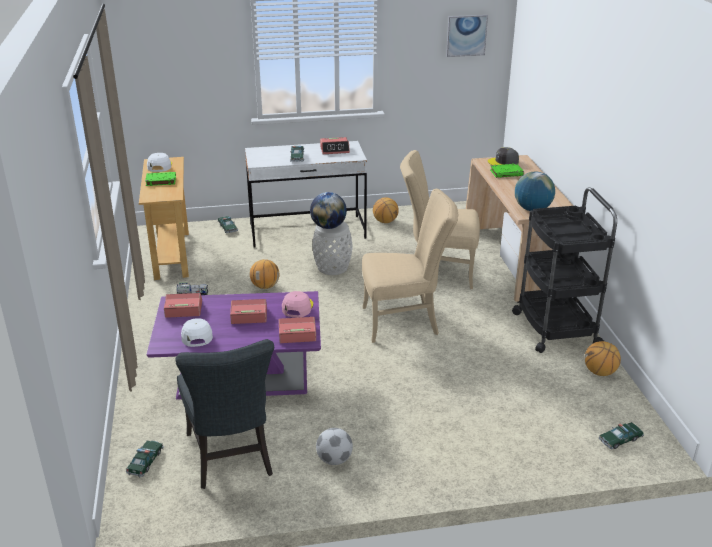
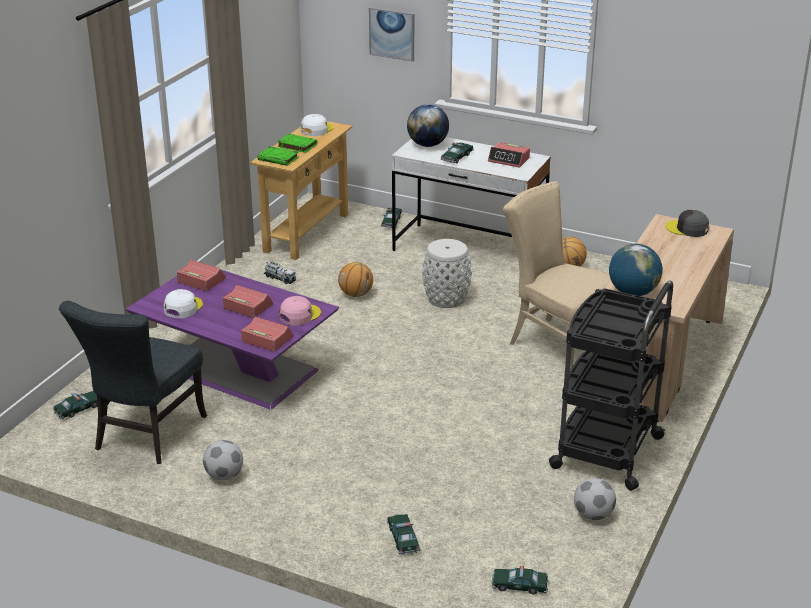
camera: 35 degrees right, 0 degrees up
(328, 227) = (442, 247): globe -> globe (427, 145)
(405, 321) = (451, 380): beige chair -> none
(466, 35) = (712, 51): picture -> picture (392, 33)
(506, 173) = (670, 243): green book -> green book (278, 159)
(513, 444) = (403, 538): none -> toy car
(600, 372) = (593, 515): basketball -> football

